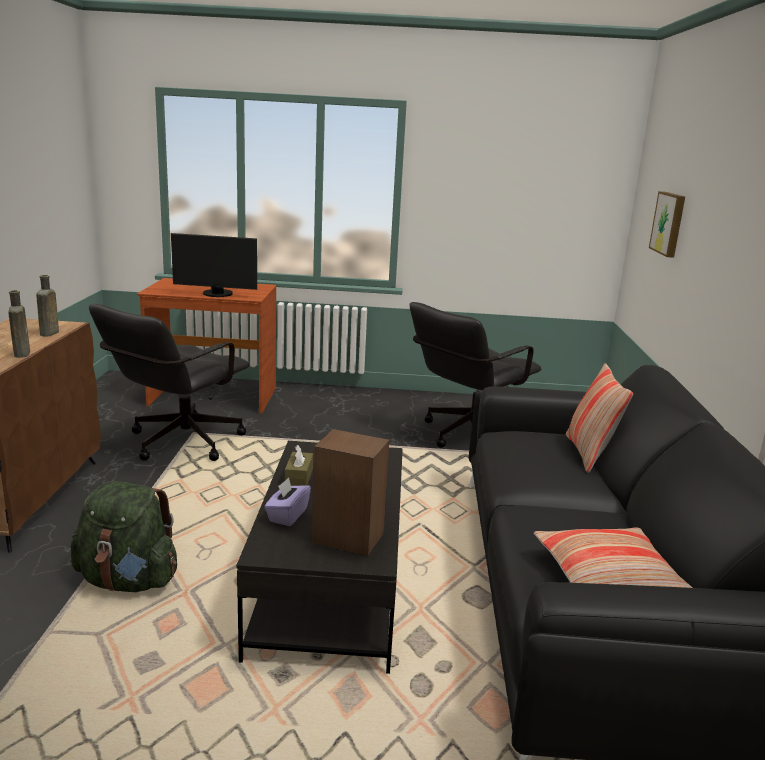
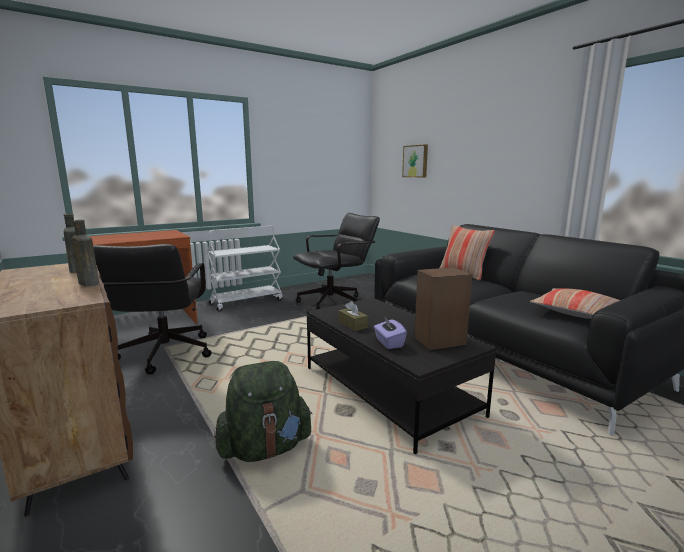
camera: 35 degrees left, 5 degrees down
(217, 294) = (148, 238): monitor -> none
(354, 401) = (246, 301): none -> white cart
(466, 436) = (336, 301): black office chair -> black office chair turned 135 degrees counterclockwise

